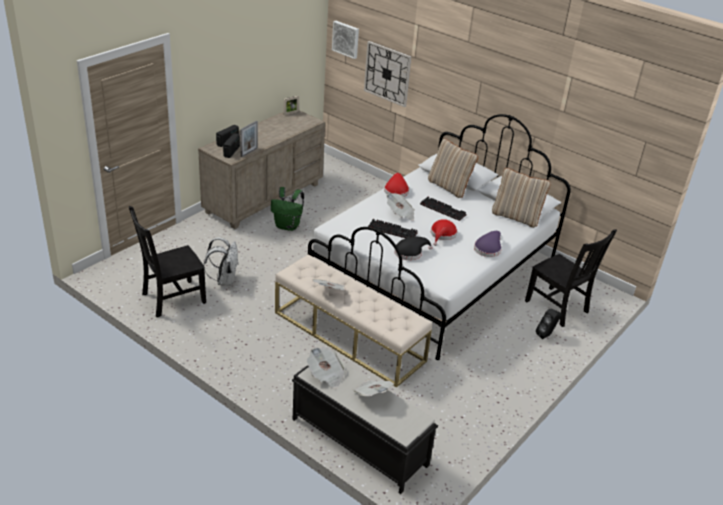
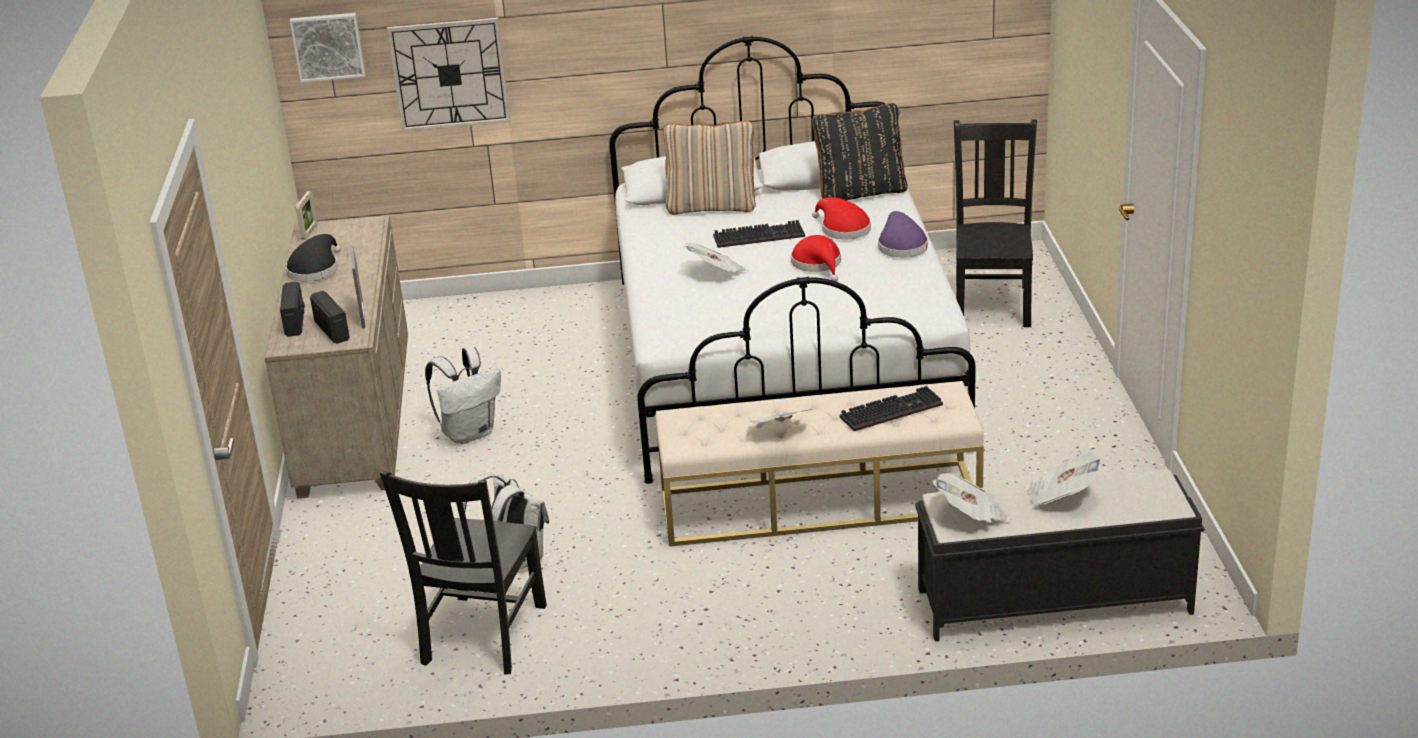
camera: 40 degrees left, 5 degrees down
(288, 226) = (469, 433): green backpack -> white backpack
(393, 230) = (749, 296): keyboard -> keyboard (892, 410)
(396, 190) = (653, 250): red hat -> red hat (842, 229)
(410, 252) = (822, 307): black hat -> black hat (315, 269)
(516, 217) = (861, 193): beige pillow -> black pillow
(546, 335) = (1034, 341): black speaker -> none
(558, 308) = (993, 303): black chair -> black chair turned 90 degrees counterclockwise

